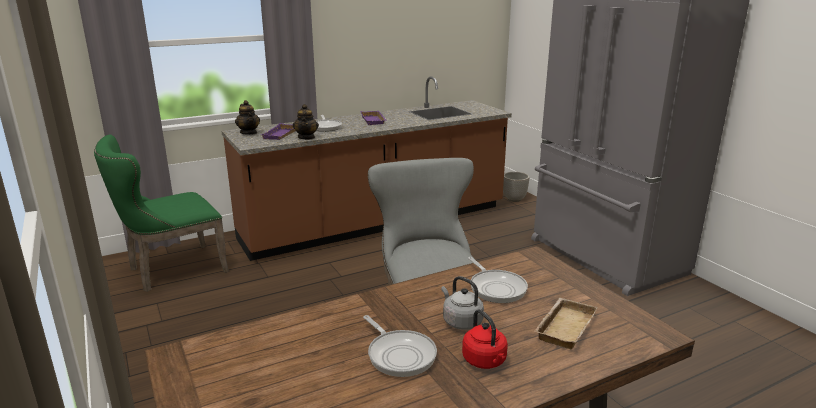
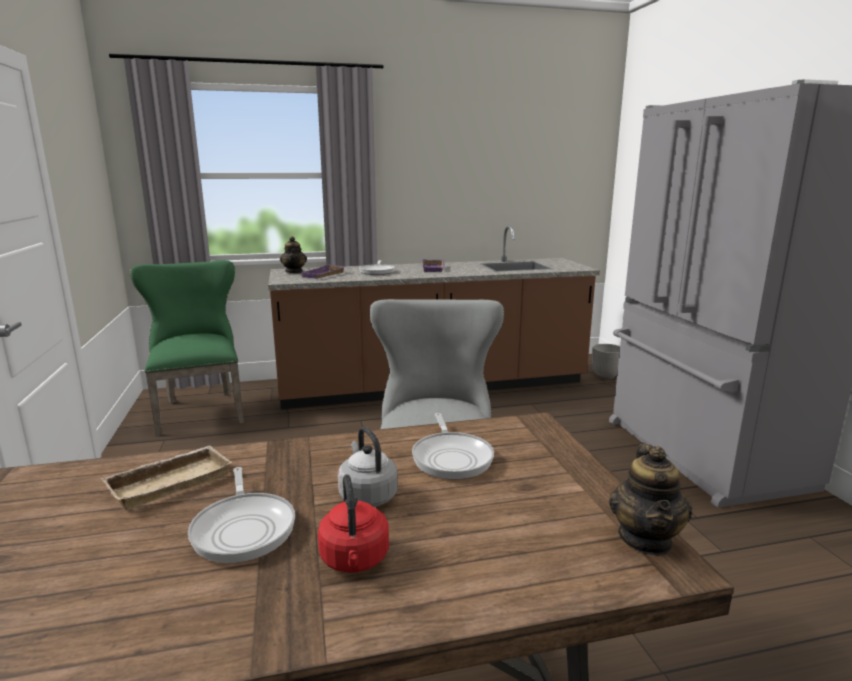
camera: 15 degrees right, 5 degrees down
(171, 270) = (200, 410): green chair -> green chair turned 90 degrees clockwise
(306, 137) = (347, 278): teapot -> teapot (646, 539)
(564, 326) = (514, 526): beige tray -> beige tray (170, 481)

